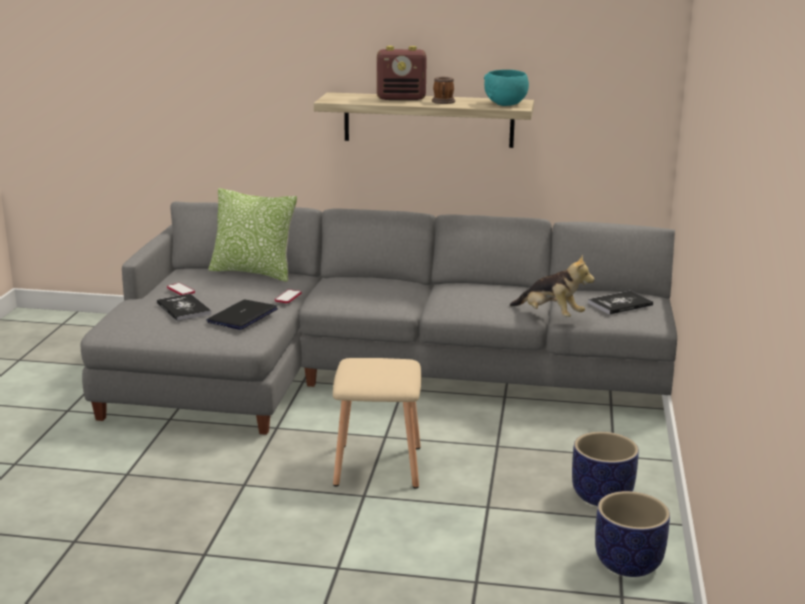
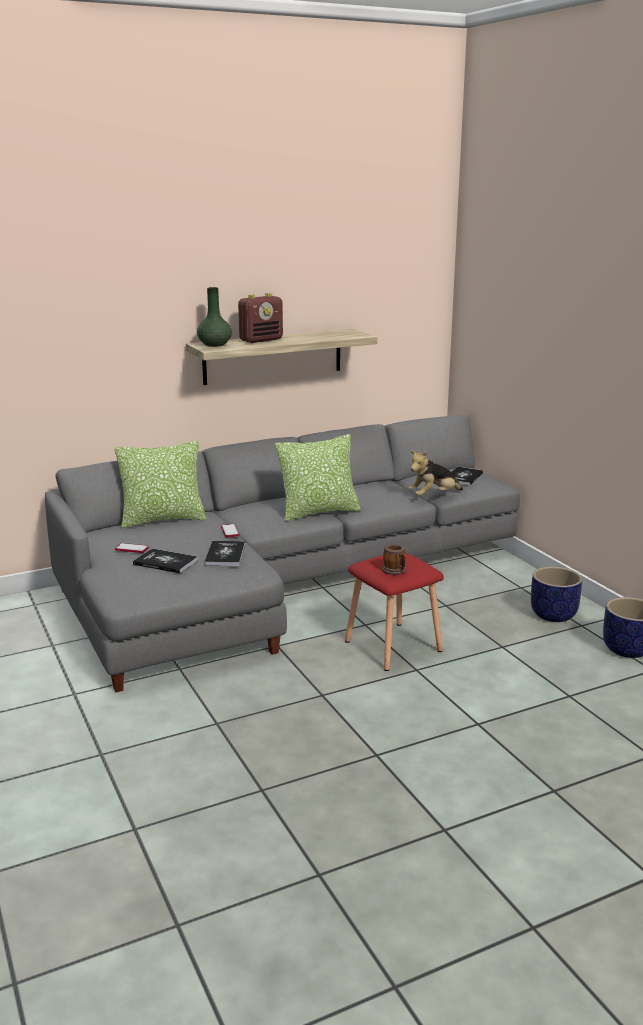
camera: 35 degrees left, 0 degrees up
(242, 316) = (225, 554): laptop -> book
(345, 97) = (215, 344): none -> green vase
(379, 466) = (394, 646): beige stool -> red stool
(403, 301) = (318, 512): none -> pillow
(443, 102) = (300, 338): mug -> mug (395, 571)
(506, 104) = (347, 334): turquoise bowl -> none
(550, 315) = (433, 496): plush toy -> plush toy turned 150 degrees clockwise

